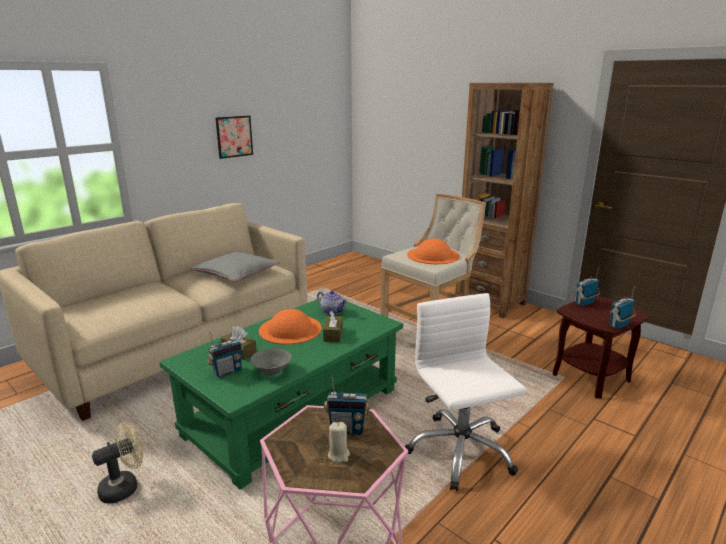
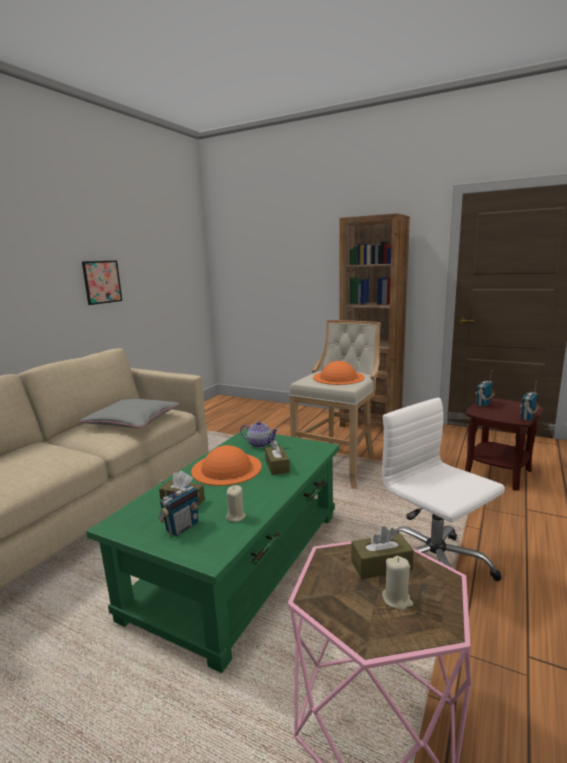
camera: 15 degrees left, 5 degrees down
(125, 487) = (64, 711): beige fan -> none
(272, 371) = (235, 516): grey bowl -> beige candle
(347, 429) = (381, 565): radio -> brown tissue box

